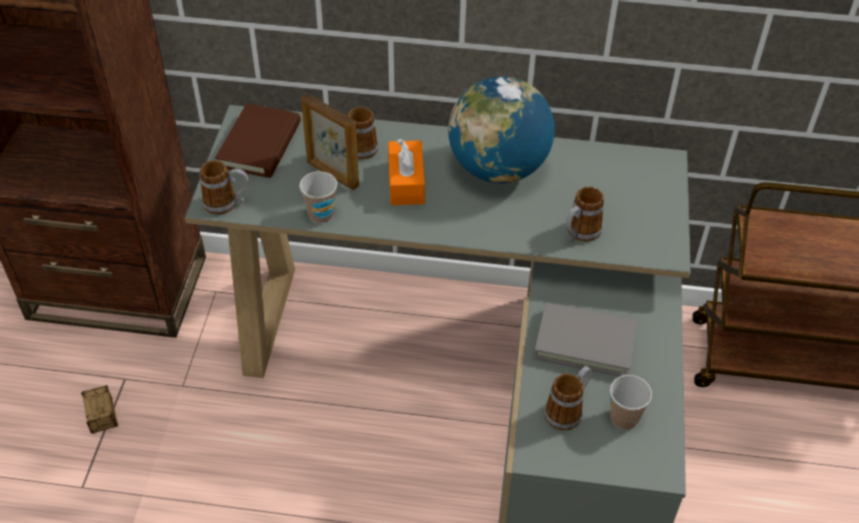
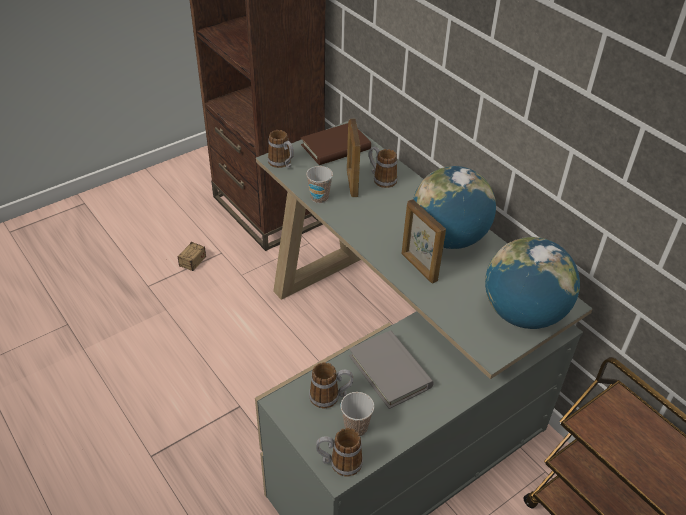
camera: 45 degrees right, 5 degrees down
(406, 182) = (385, 211): orange tissue box -> none
(510, 218) = (418, 267): none -> picture frame
(579, 234) = (448, 303): mug -> mug (339, 463)
(646, 196) = (523, 314): none -> globe

